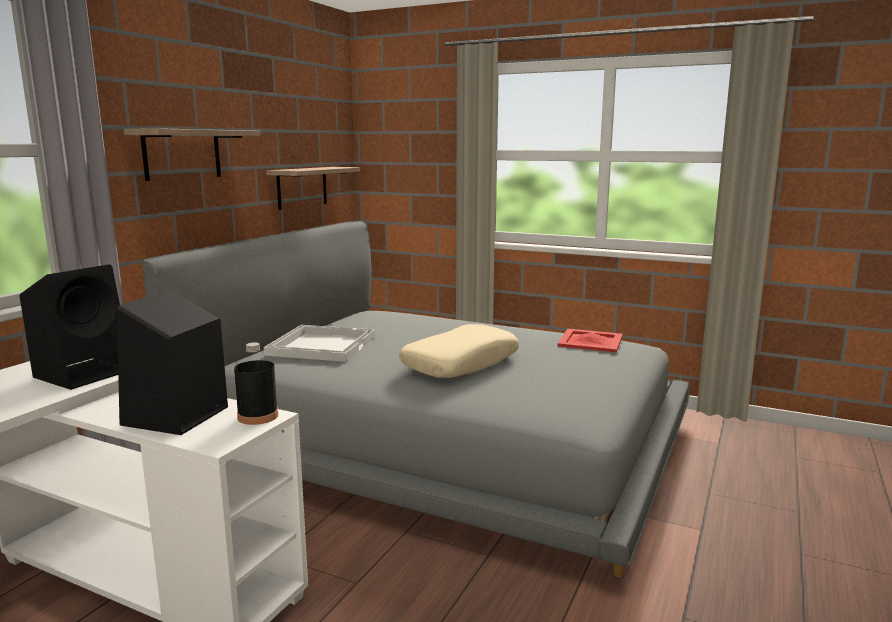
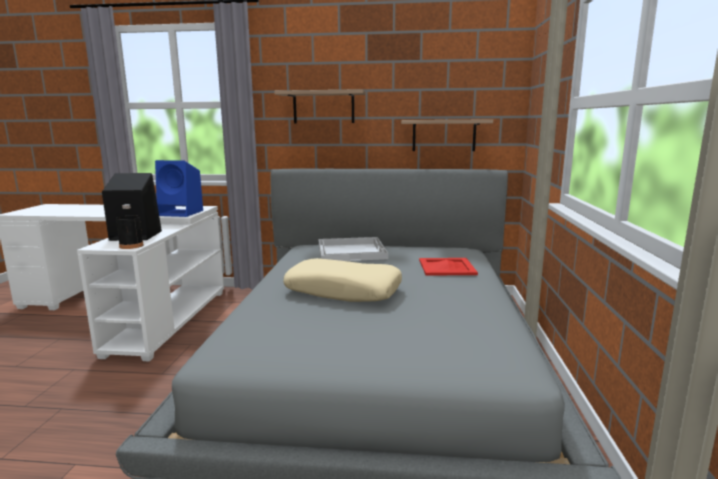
camera: 70 degrees right, 0 degrees up
(85, 373) = (182, 213): black speaker -> blue speaker
(590, 341) = (483, 335): red tray -> red tray (447, 267)

